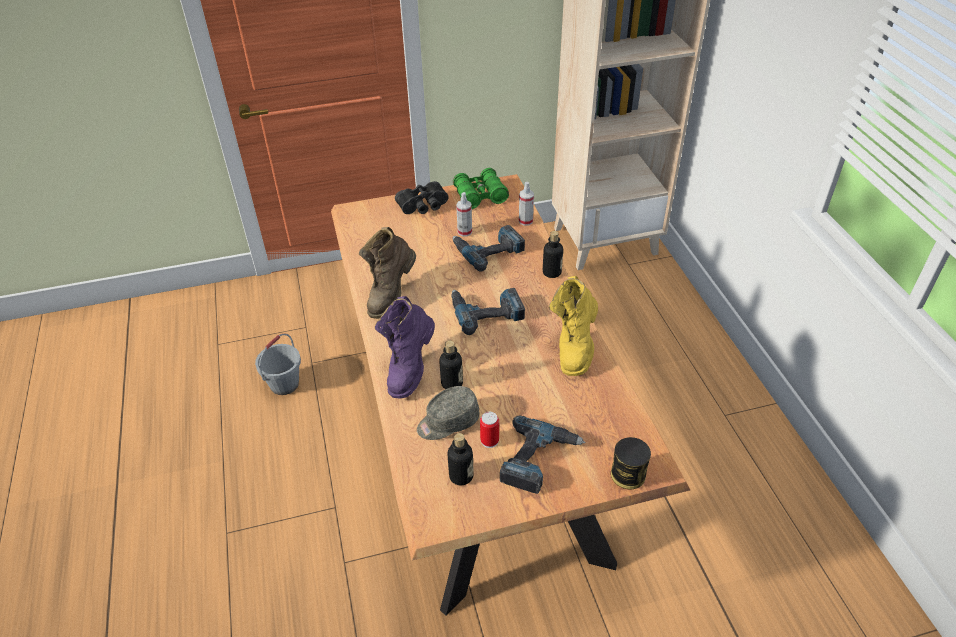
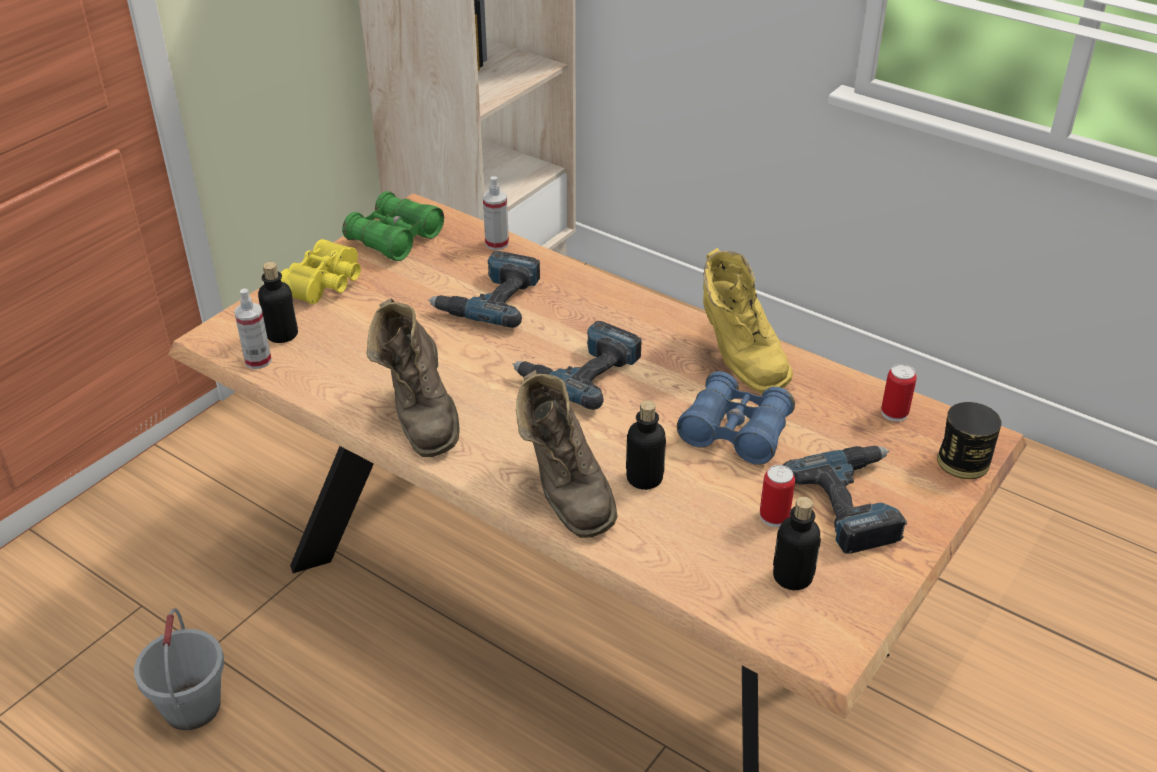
camera: 40 degrees left, 5 degrees down
(409, 368) = (565, 491): purple boot -> brown boot
(424, 206) = (327, 284): black binoculars -> yellow binoculars
(447, 422) = (697, 526): grey cap -> none
(464, 232) = (428, 291): spray bottle -> spray bottle (258, 361)
(524, 385) = (735, 432): none -> blue binoculars
(552, 272) = (606, 288): bottle -> bottle (282, 334)
(623, 425) = (894, 413): none -> can

